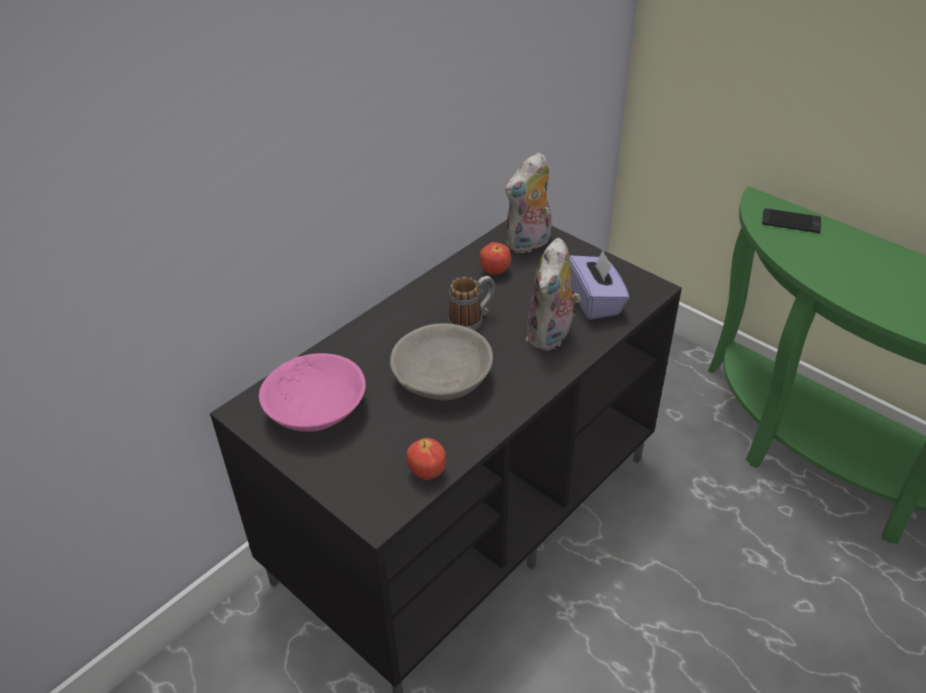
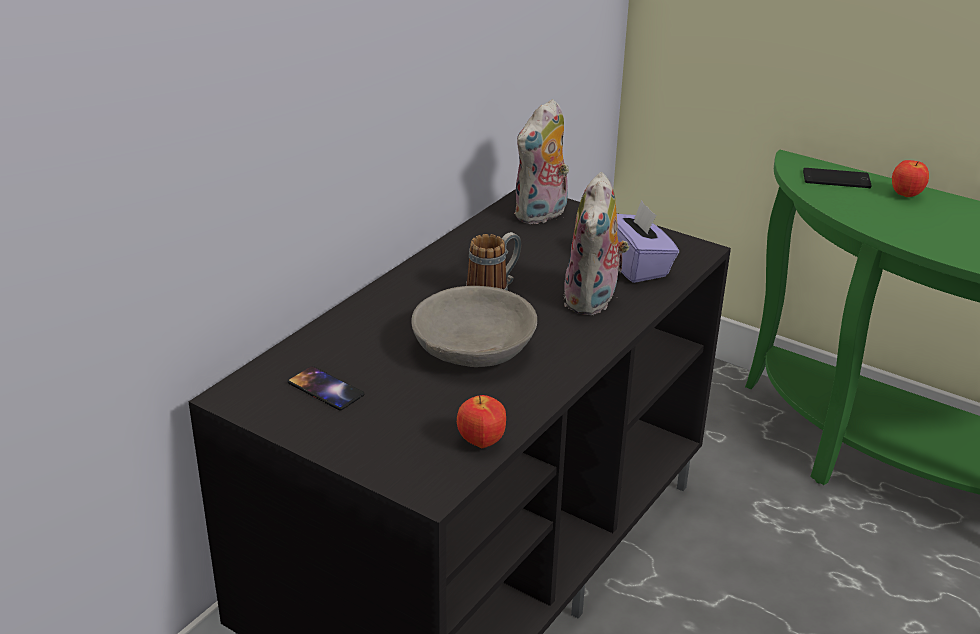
camera: 10 degrees left, 10 degrees down
(316, 409) = (325, 389): pink bowl -> phone
(495, 271) = (508, 243): apple -> apple (906, 195)

